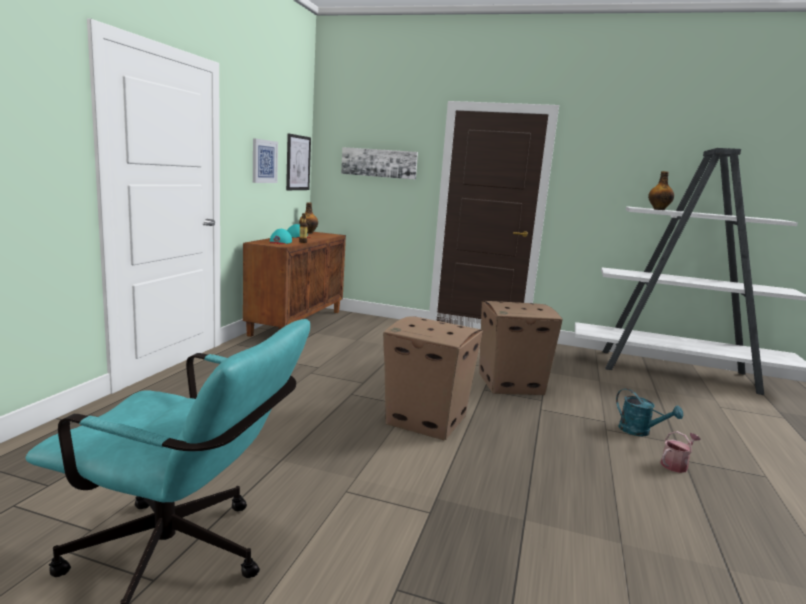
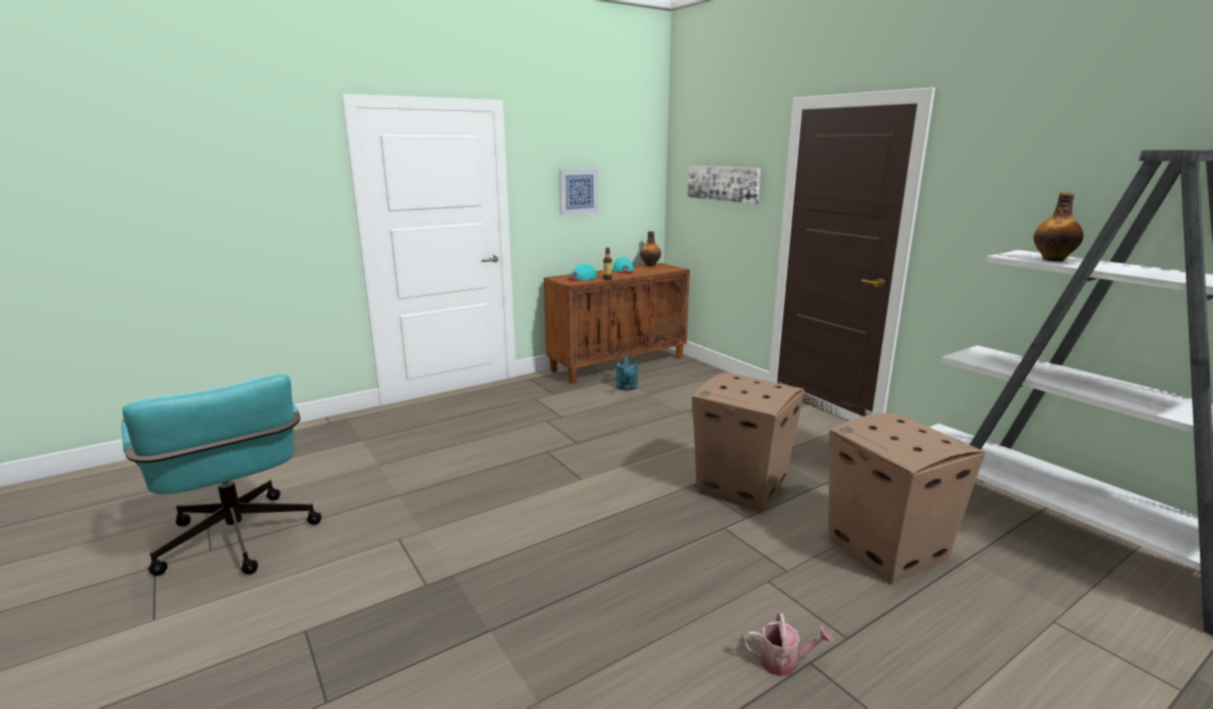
camera: 40 degrees right, 5 degrees up
(298, 163) = (638, 187): picture -> none
(427, 420) = (573, 499): cardboard box -> cardboard box (887, 549)
(640, 432) = (814, 602): turquoise watering can -> turquoise watering can (627, 388)

